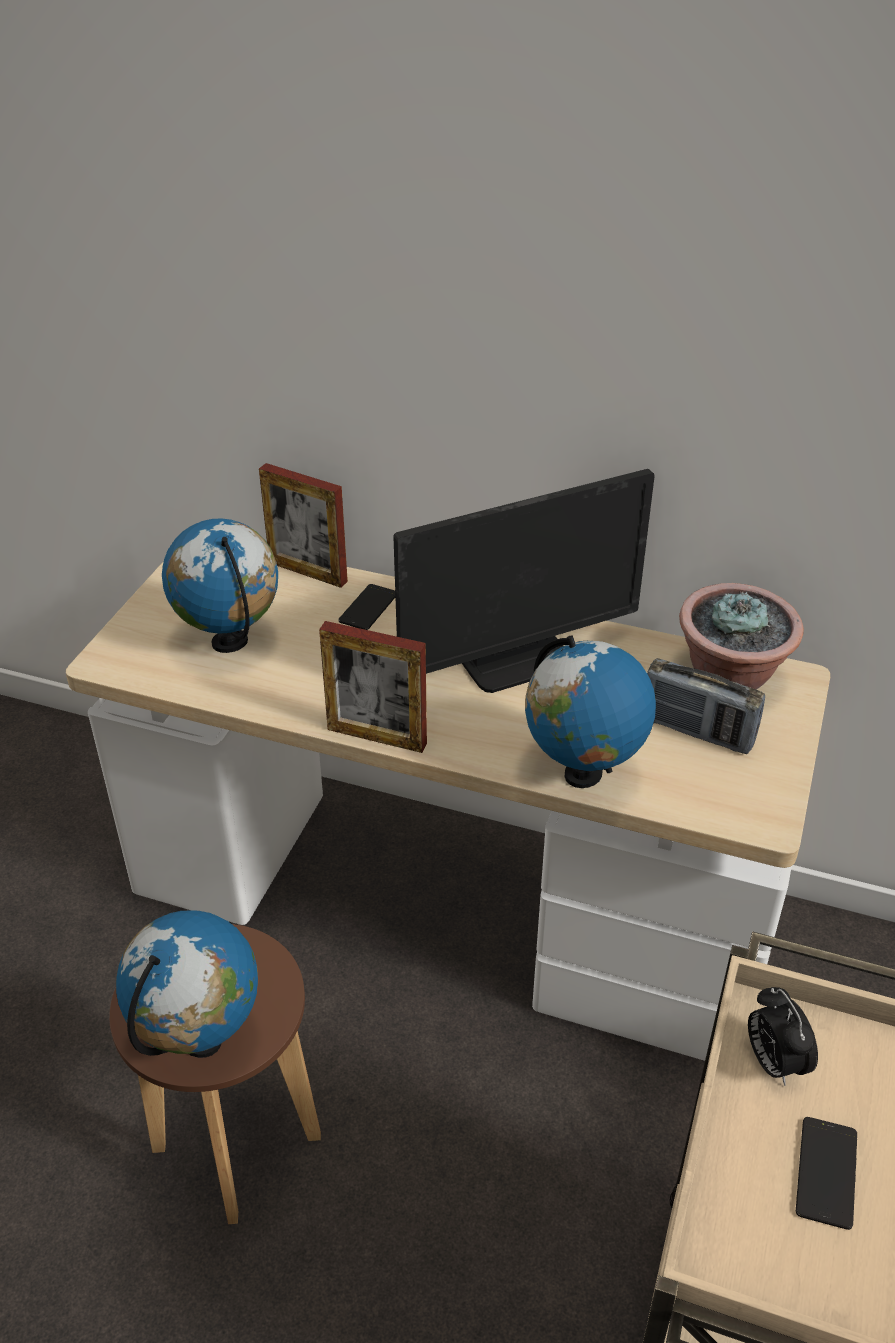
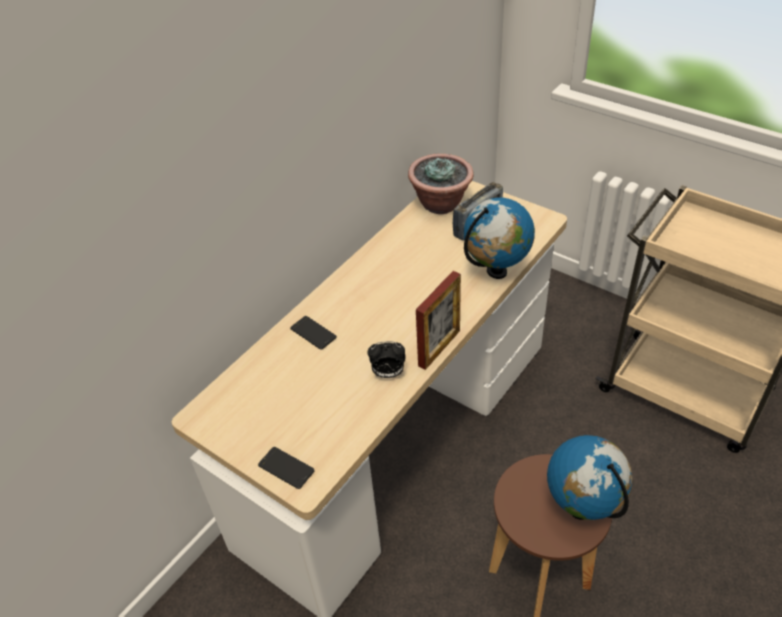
camera: 70 degrees left, 5 degrees up
(230, 642) = (316, 409): globe -> none
(308, 572) = (257, 358): picture frame -> none
(516, 660) = (394, 277): monitor -> none
(773, 1062) = (692, 250): alarm clock -> alarm clock (388, 374)
(826, 1172) = (745, 251): phone -> phone (286, 468)

